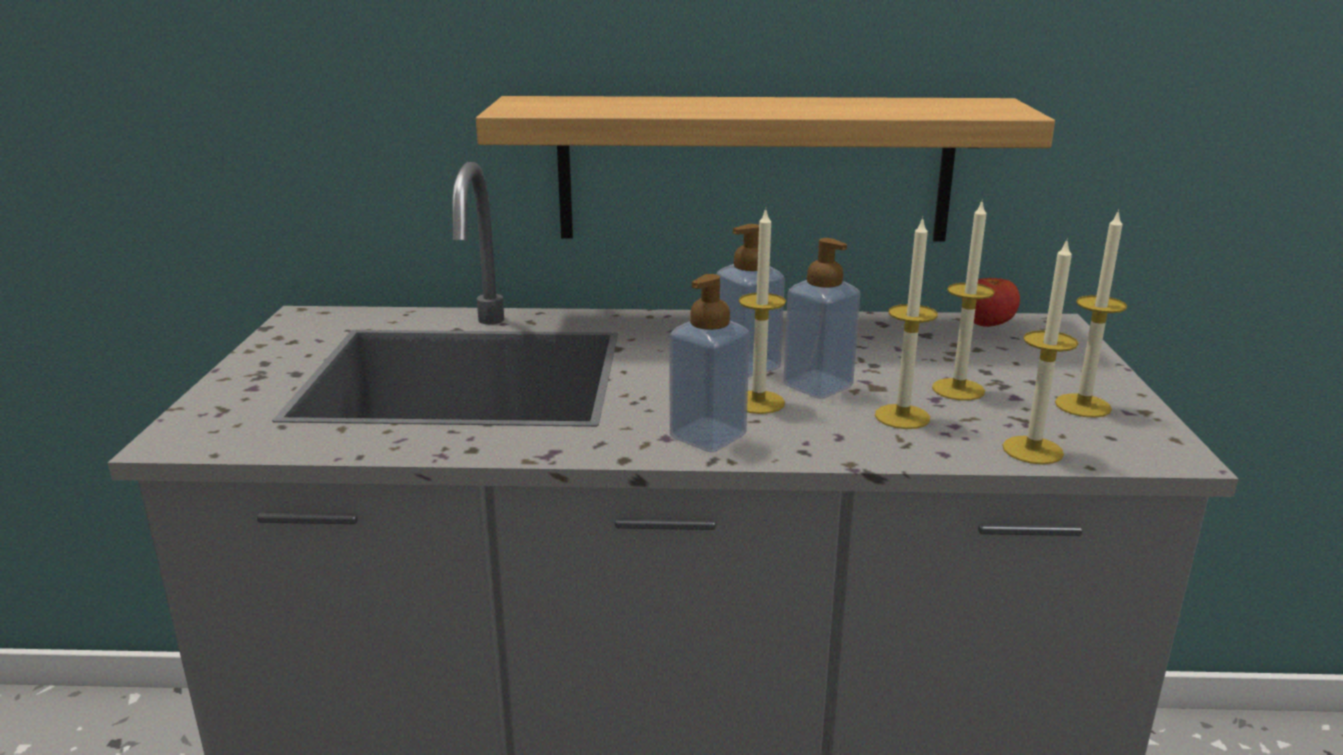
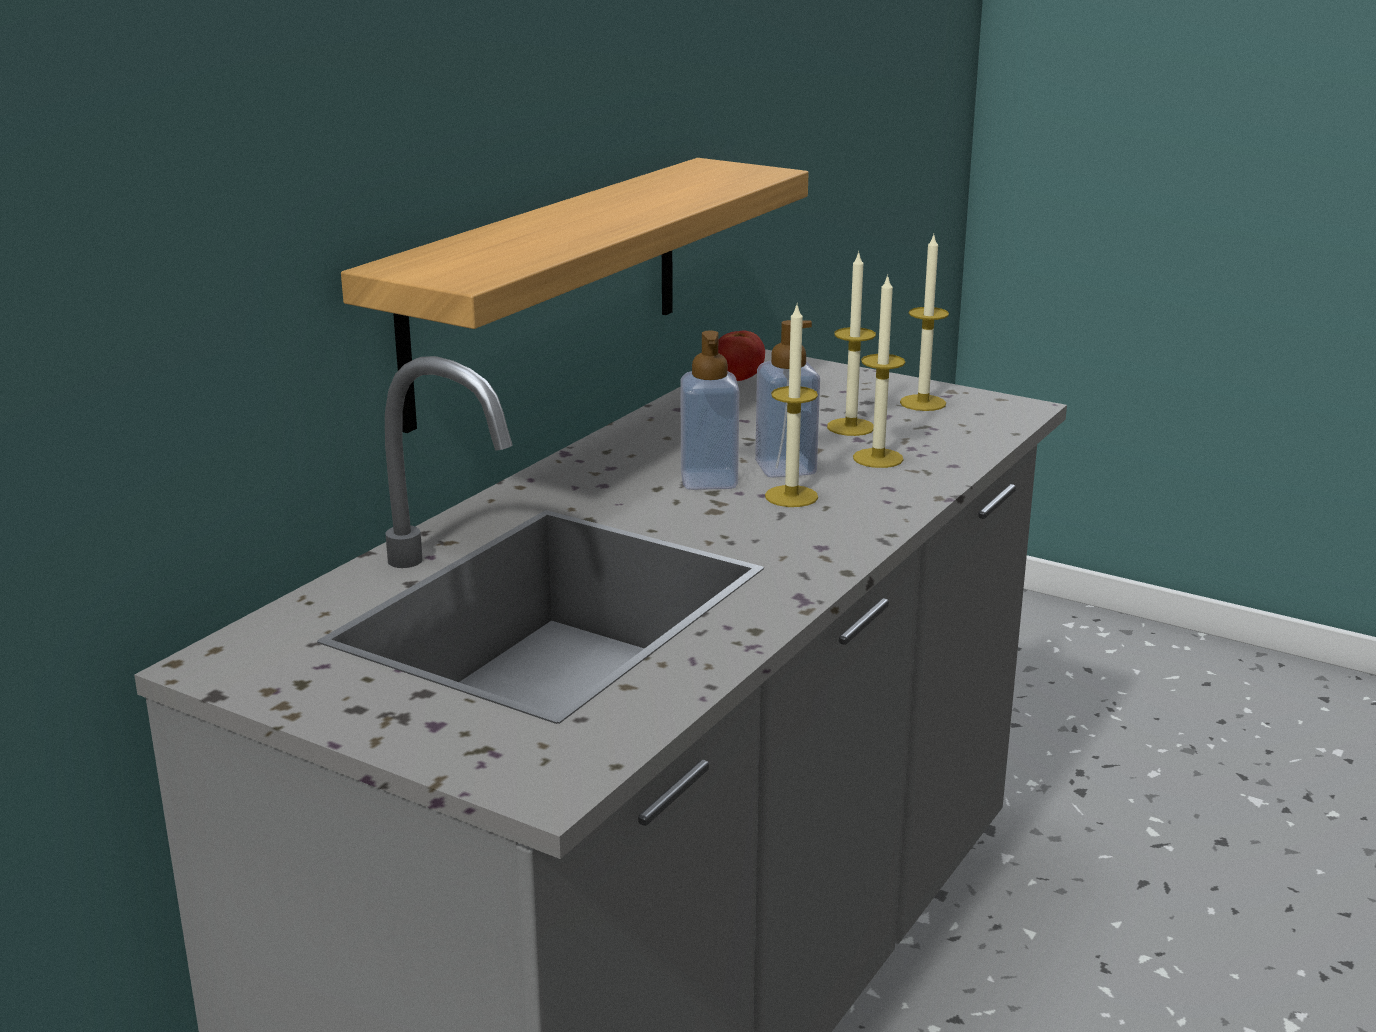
camera: 60 degrees left, 0 degrees up
(708, 436) = (837, 531): soap dispenser -> none
(1032, 450) = (975, 439): candle -> none

